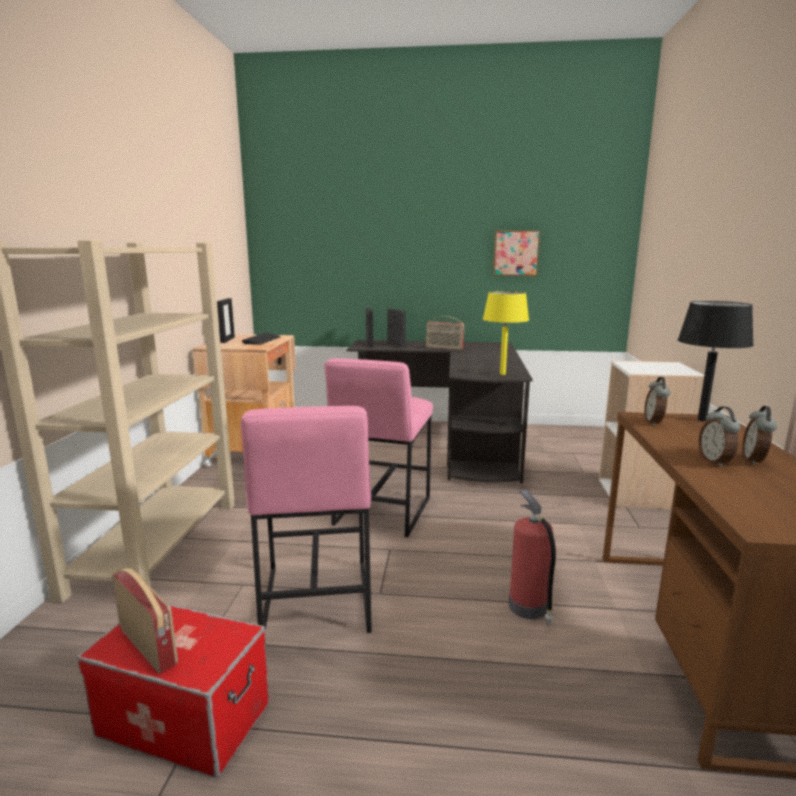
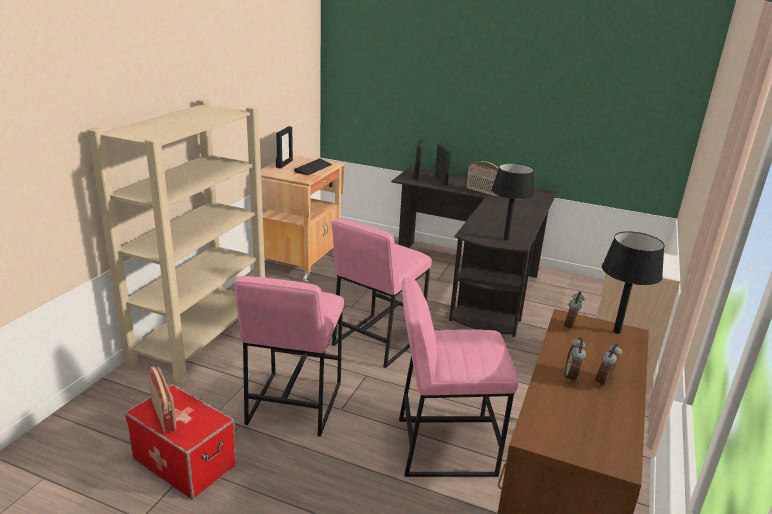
camera: 15 degrees right, 10 degrees up
(502, 374) = (506, 239): yellow table lamp -> black table lamp
(515, 253) = (572, 103): picture -> none
(528, 608) = (444, 446): fire extinguisher -> pink chair

